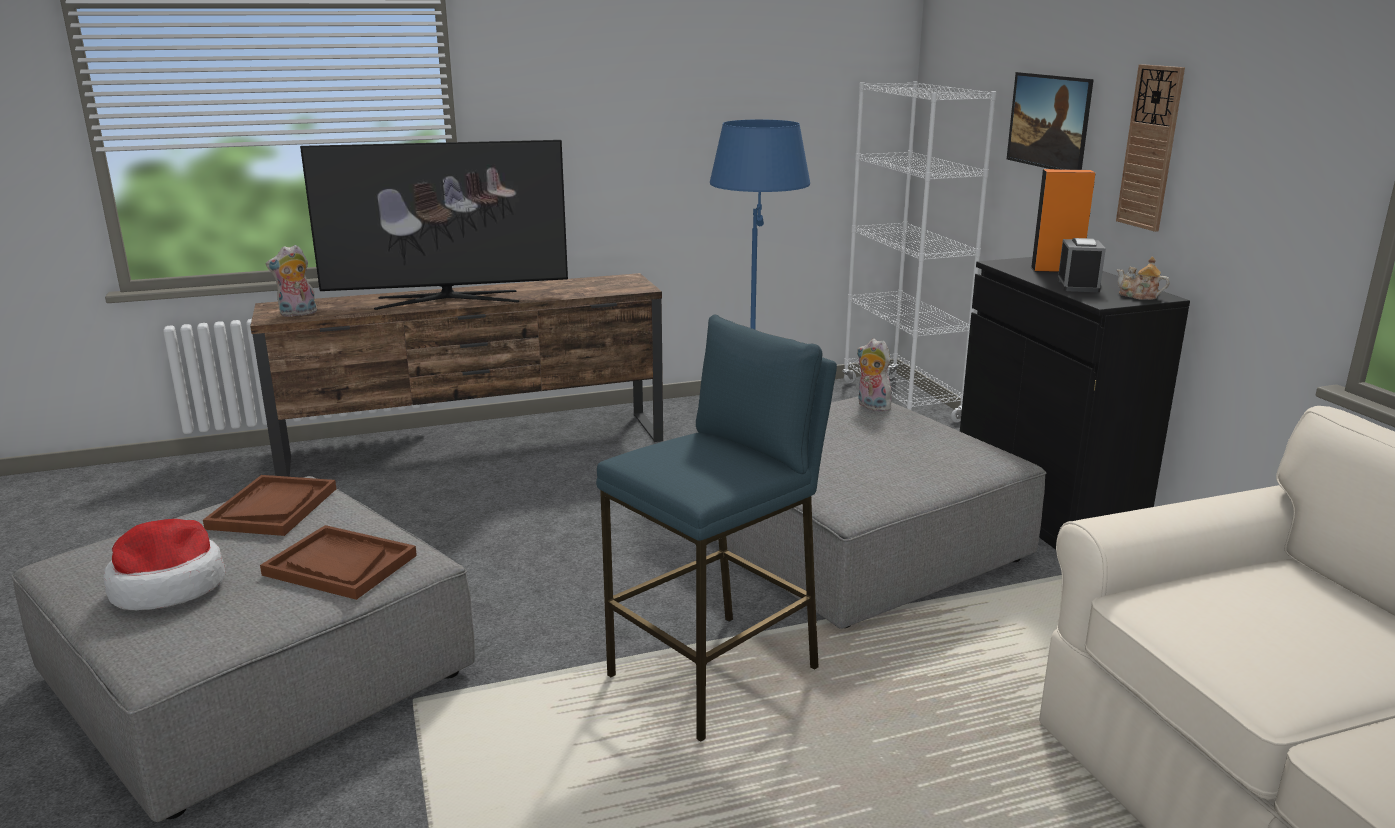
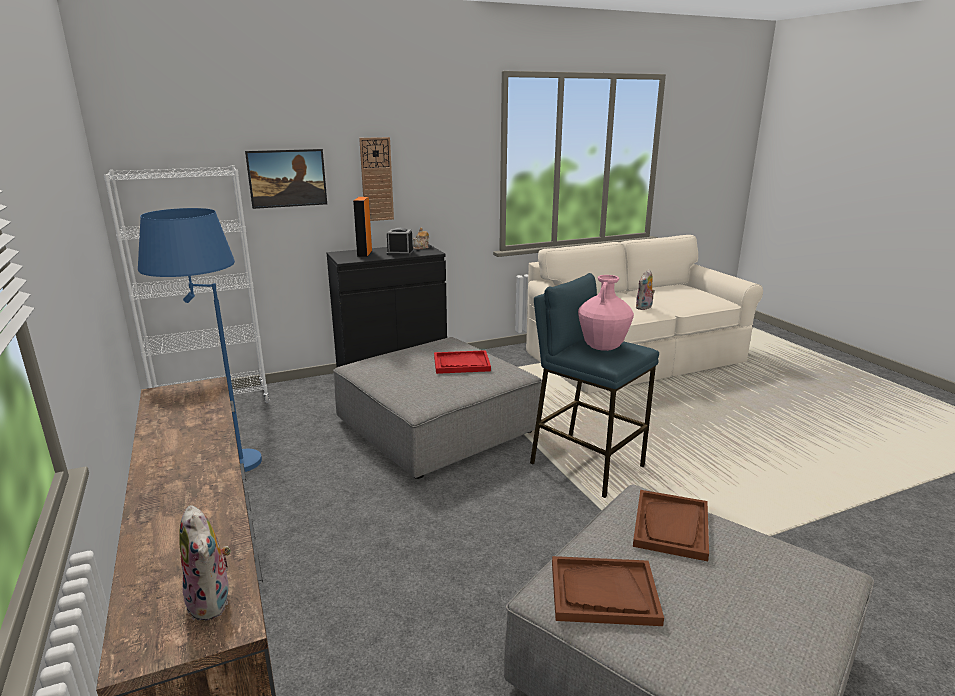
camera: 95 degrees left, 0 degrees up
(168, 587) = (758, 608): hat -> none
(447, 299) = (195, 483): television -> none
(700, 456) = (602, 348): none -> pink vase
(871, 406) = (369, 364): plush toy -> plush toy (644, 308)
(883, 464) = (461, 364): none -> red tray

